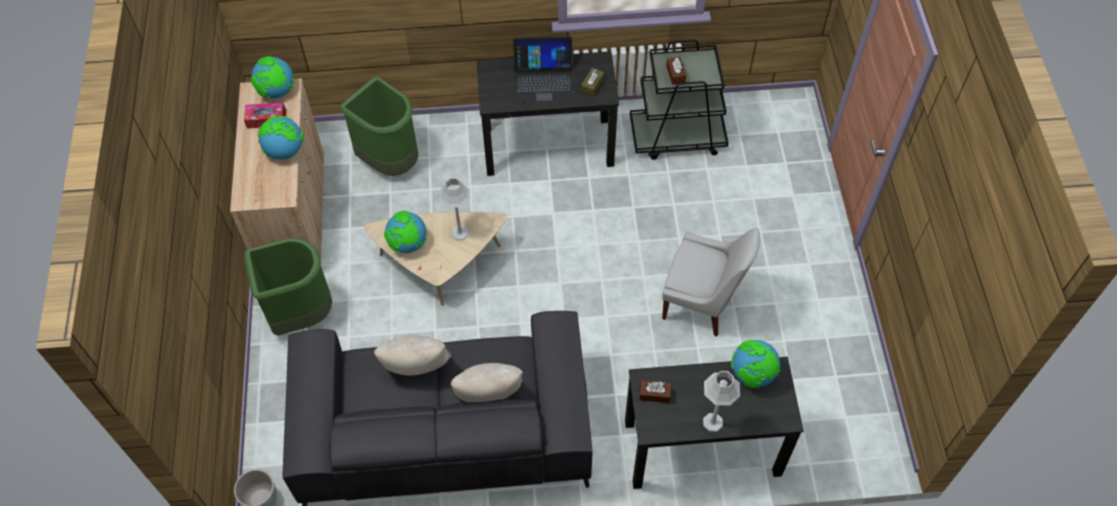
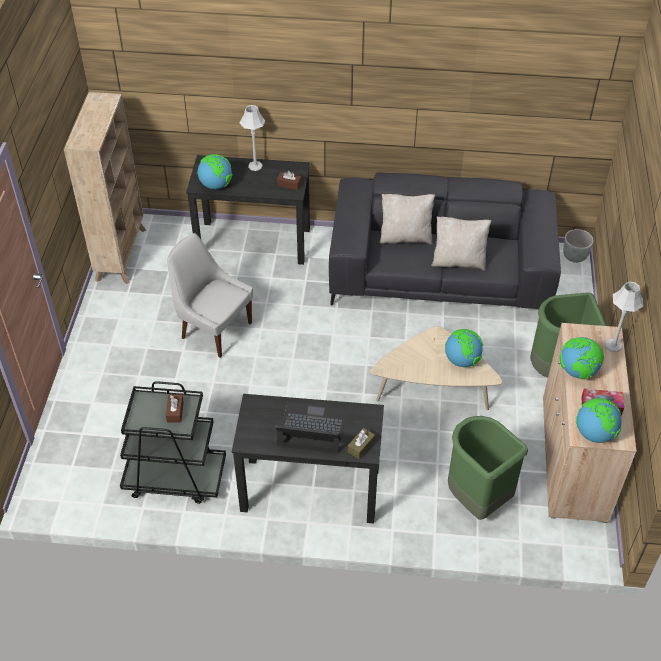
camera: 170 degrees left, 10 degrees down
(460, 233) = (414, 363): grey table lamp -> grey table lamp (613, 345)
(592, 85) = (263, 416): brown tissue box -> brown tissue box (361, 446)
(864, 395) = (121, 254): none -> beige bookcase

